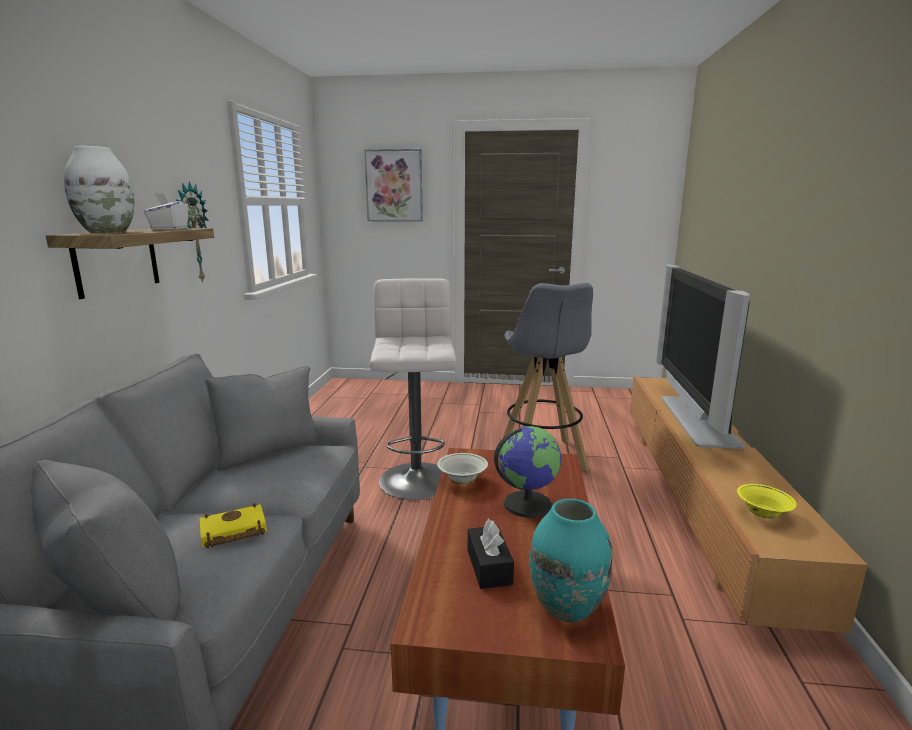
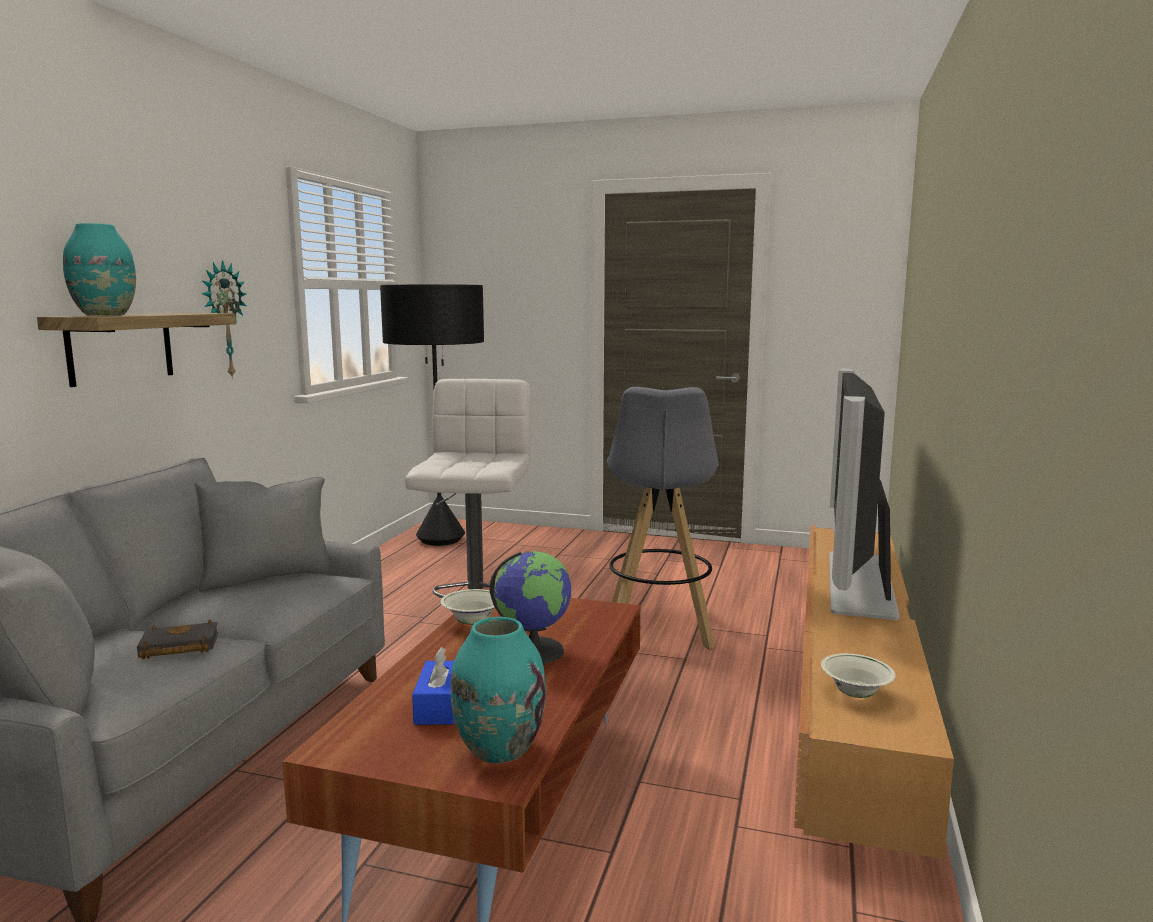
camera: 10 degrees right, 5 degrees down
(108, 232) = (106, 315): white vase -> turquoise vase
(169, 229) = (182, 313): white tissue box -> none
(232, 532) = (177, 647): yellow book -> black book
(348, 396) = (440, 540): none -> black floor lamp
(394, 186) = (514, 265): picture -> none
(489, 567) = (439, 706): black tissue box -> blue tissue box
(762, 514) = (855, 694): yellow bowl -> white bowl

